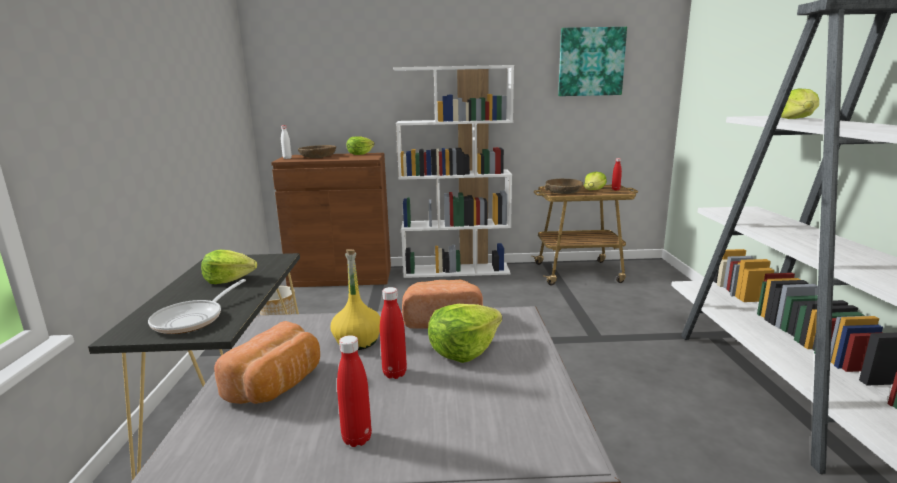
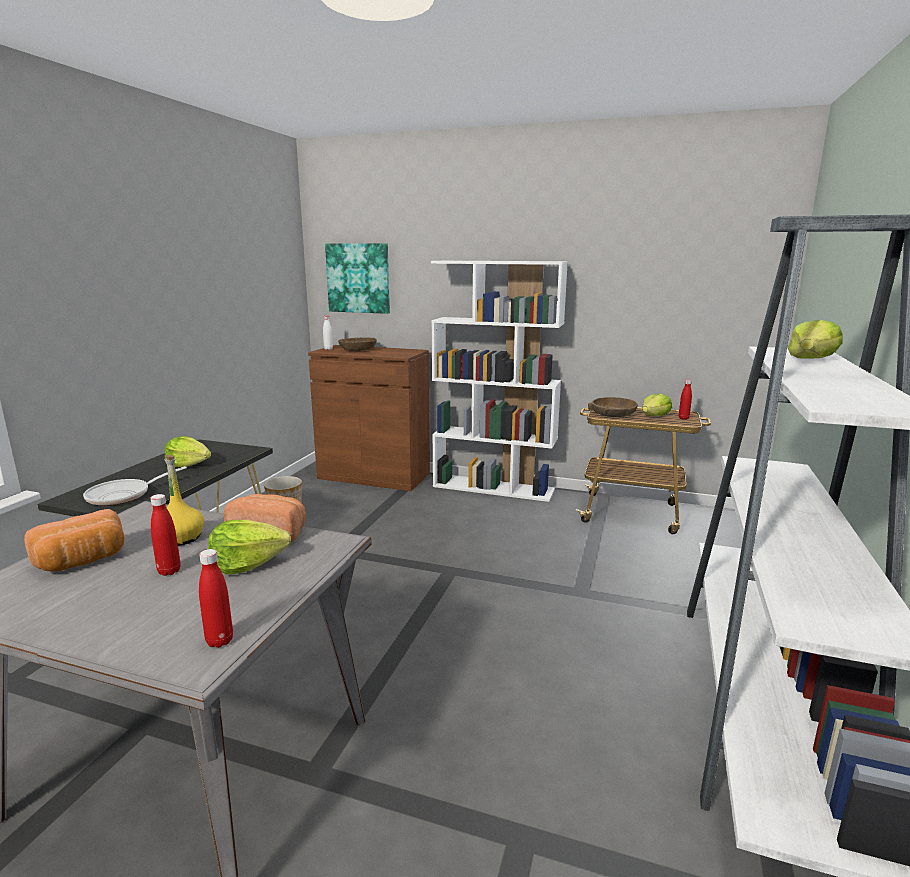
camera: 20 degrees right, 0 degrees up
(357, 439) = (76, 614): red bottle -> red bottle (219, 641)
(360, 154) = (401, 350): lettuce -> none
(591, 62) = (671, 259): picture -> picture (358, 278)

